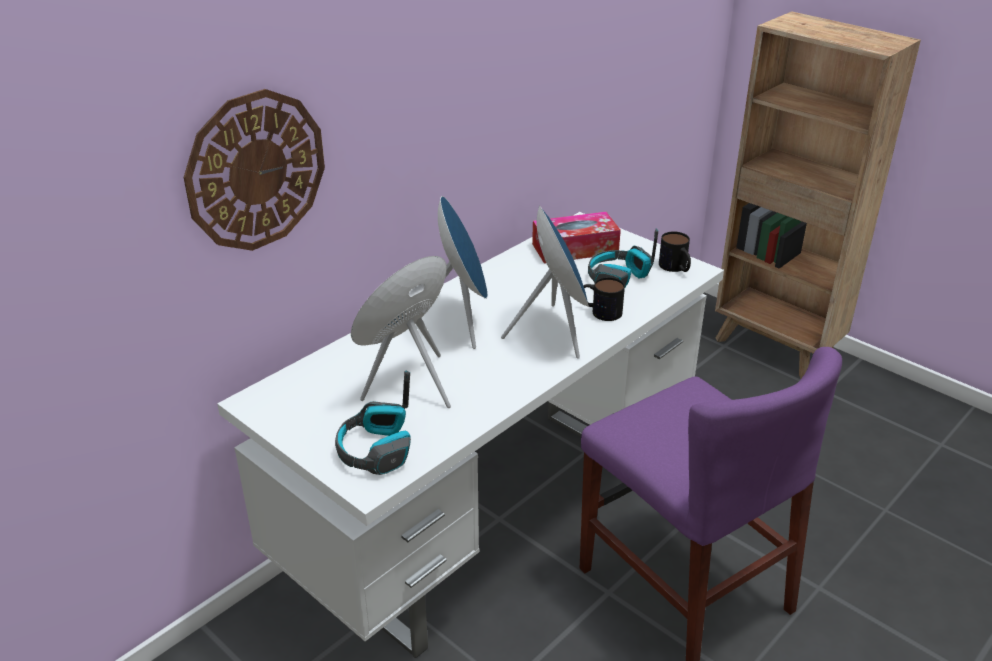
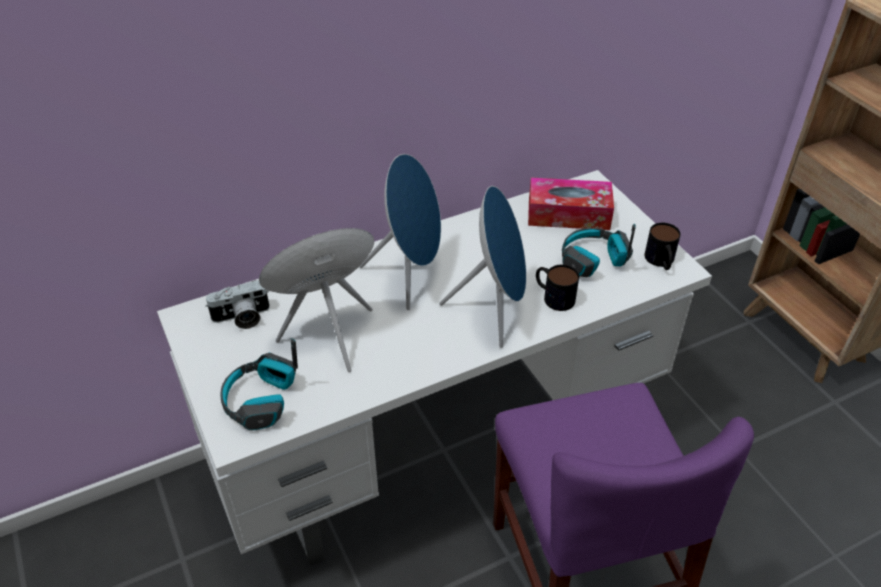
camera: 20 degrees right, 10 degrees up
(256, 171) = (197, 110): wall clock -> none
(312, 389) = (242, 318): none -> camera

